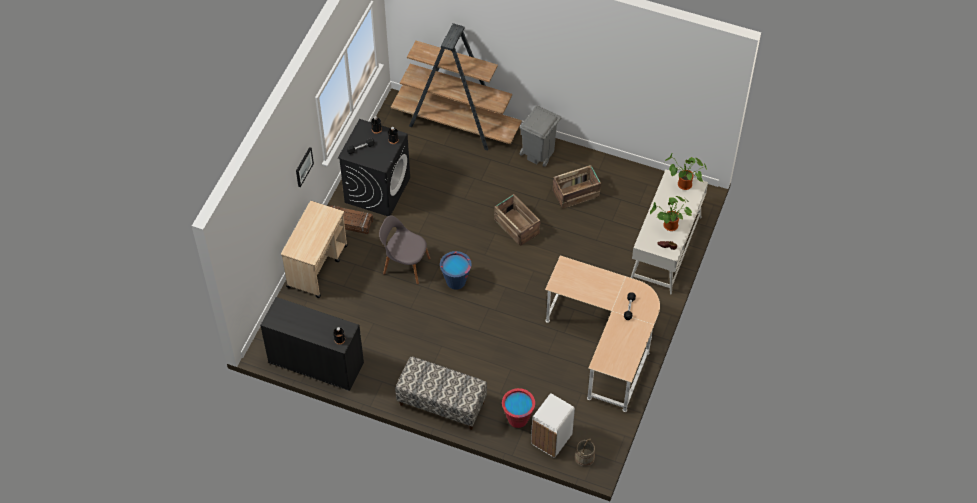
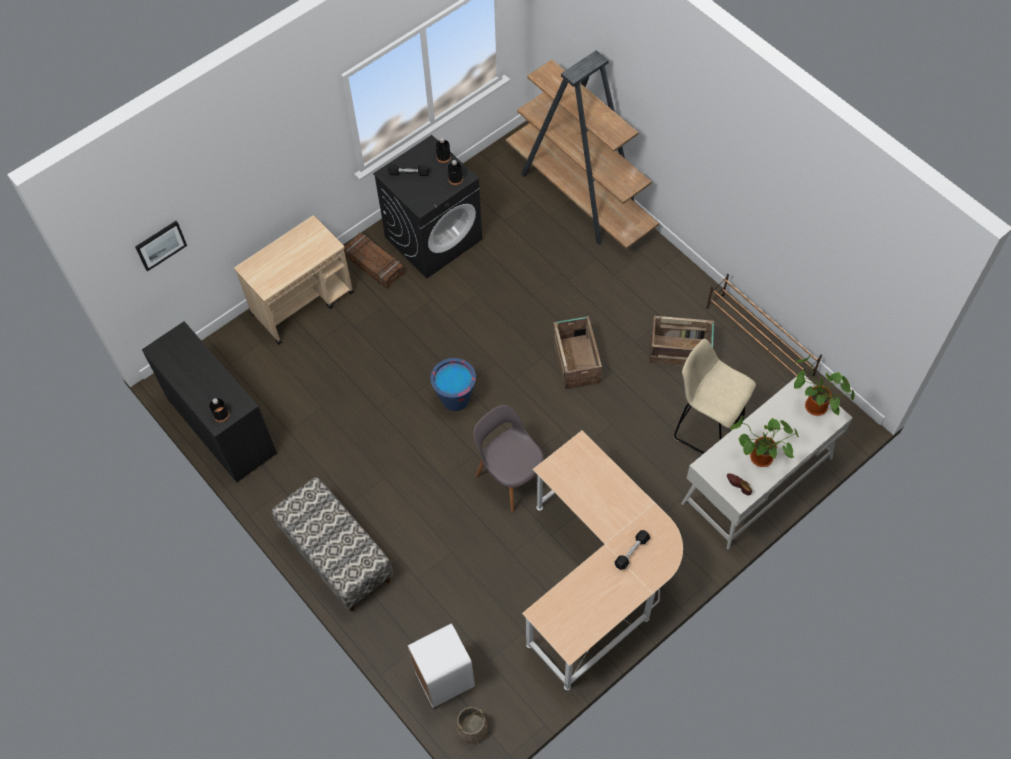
camera: 30 degrees right, 5 degrees up
(303, 166) = (305, 165): picture -> picture (160, 245)
(405, 265) = (406, 349): grey chair -> grey chair (511, 476)
(518, 419) = (419, 626): red bucket -> none
(538, 153) = (662, 275): grey trash can -> none
(618, 233) = (705, 429): none -> beige stool
(620, 168) = (759, 341): none -> brown shoe rack

